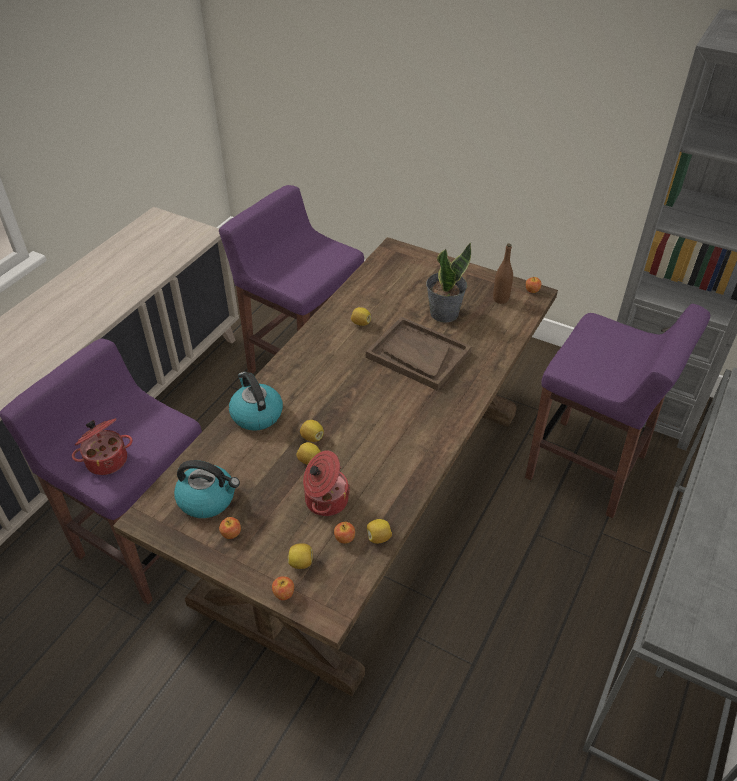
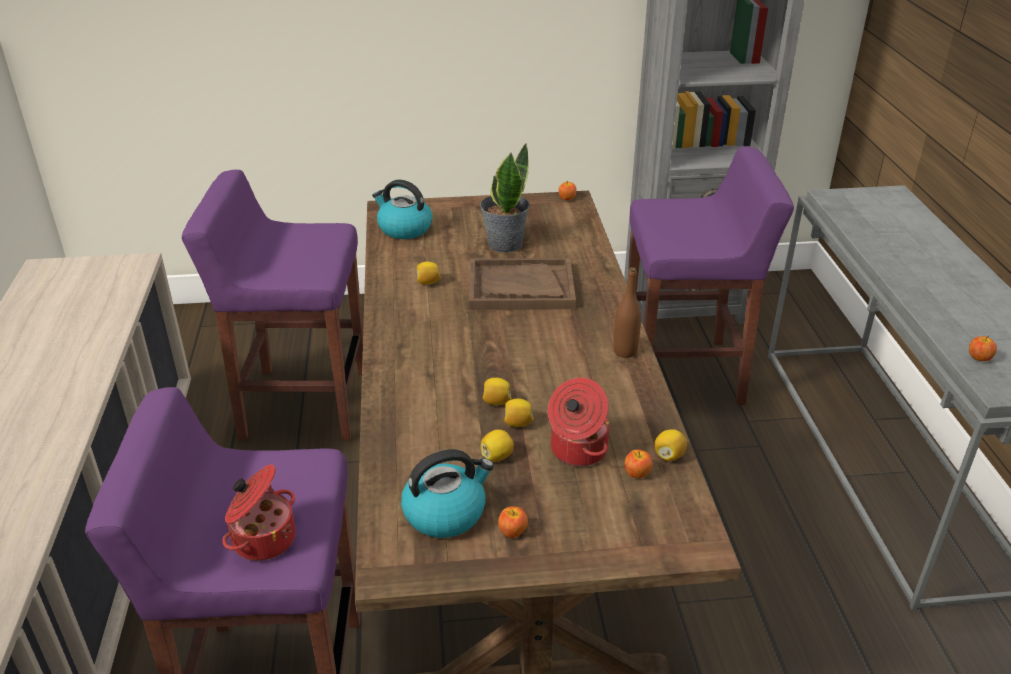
camera: 35 degrees left, 10 degrees down
(256, 414) = (407, 408): kettle -> kettle (404, 228)
(284, 593) = (636, 554): apple -> apple (979, 358)
(301, 562) = (620, 517): lemon -> lemon (497, 456)
(500, 299) = (546, 214): brown bottle -> brown bottle (625, 351)

